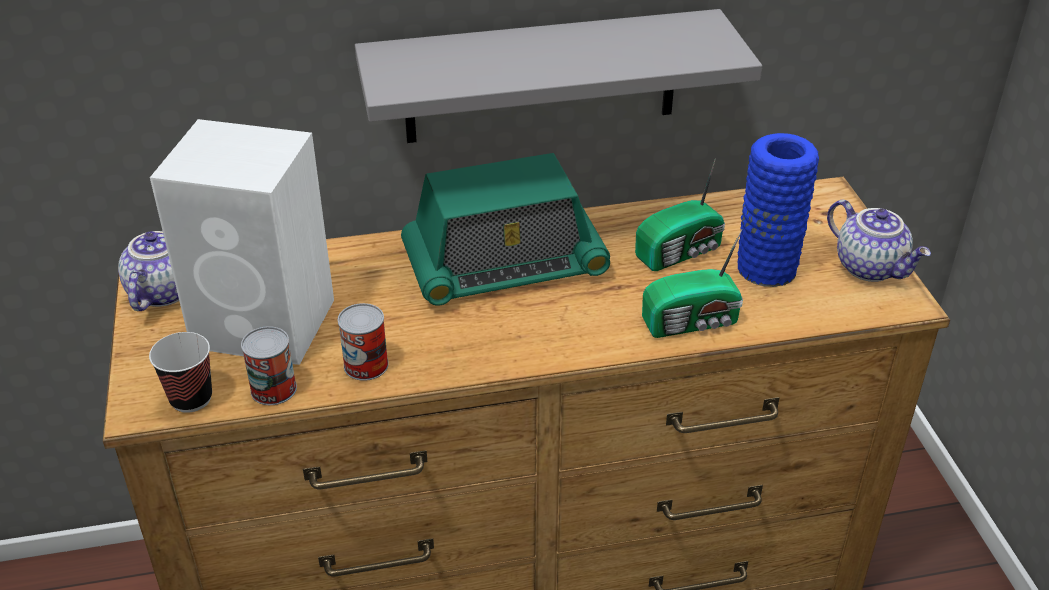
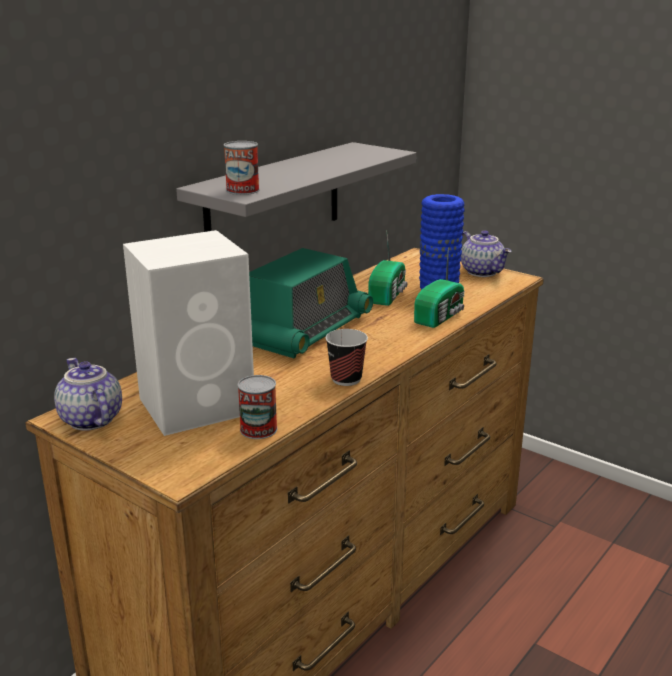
camera: 40 degrees left, 15 degrees down
(191, 398) = (209, 456): cup -> cup (346, 379)
(366, 365) = (298, 396): can -> can (242, 190)
(871, 267) = (483, 272): teapot -> teapot turned 45 degrees clockwise

